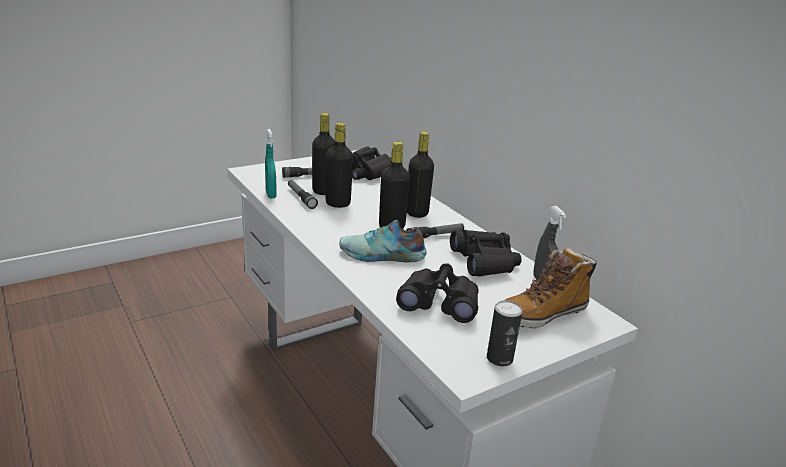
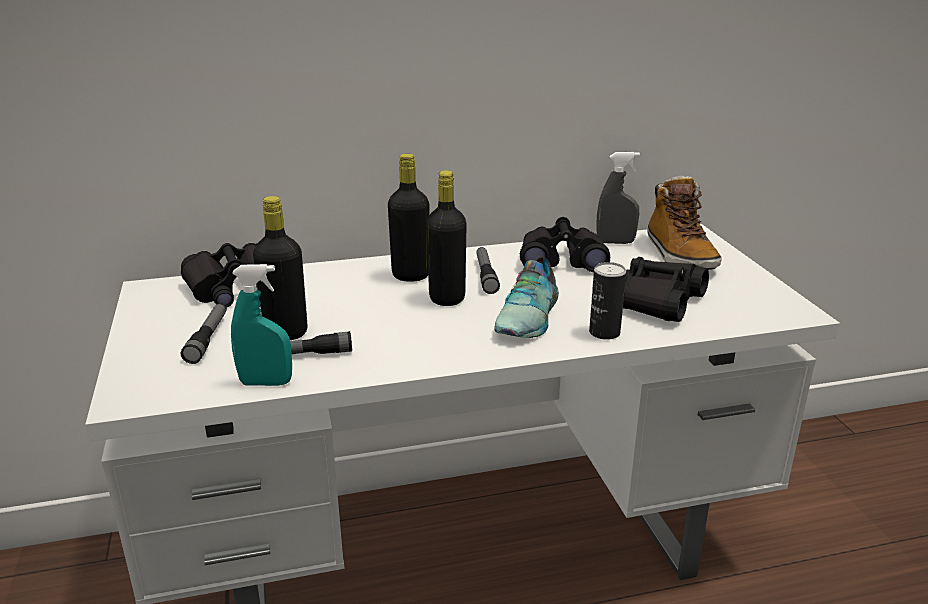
camera: 70 degrees left, 0 degrees up
(338, 203) = (344, 326): black bottle -> none
(499, 358) = (765, 291): can -> can (604, 332)

